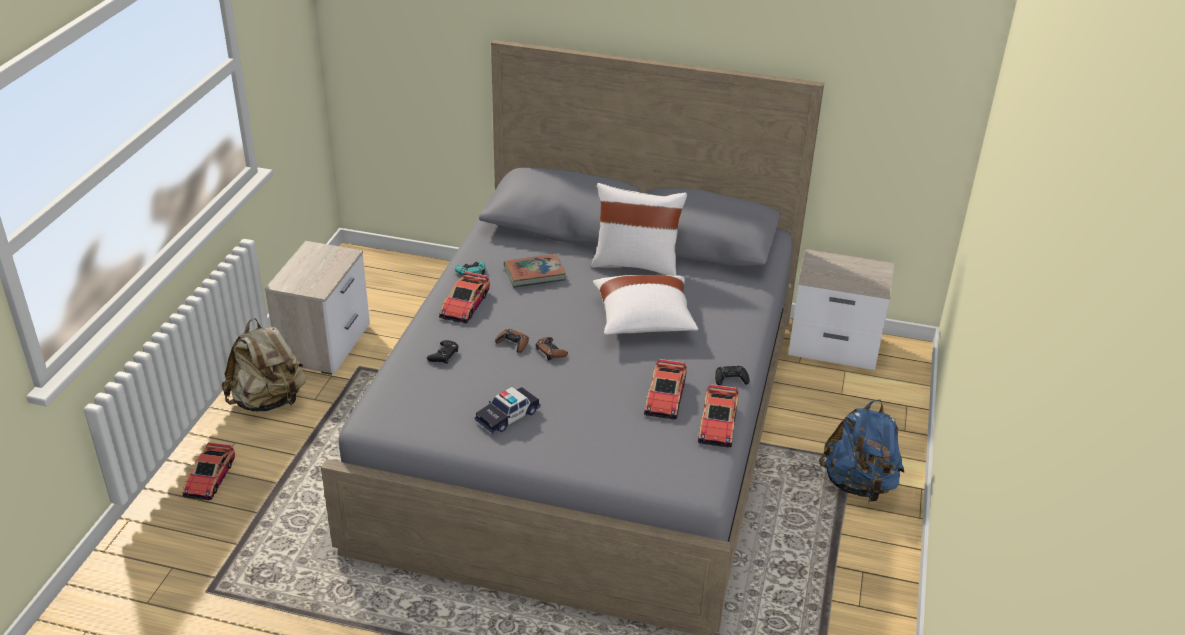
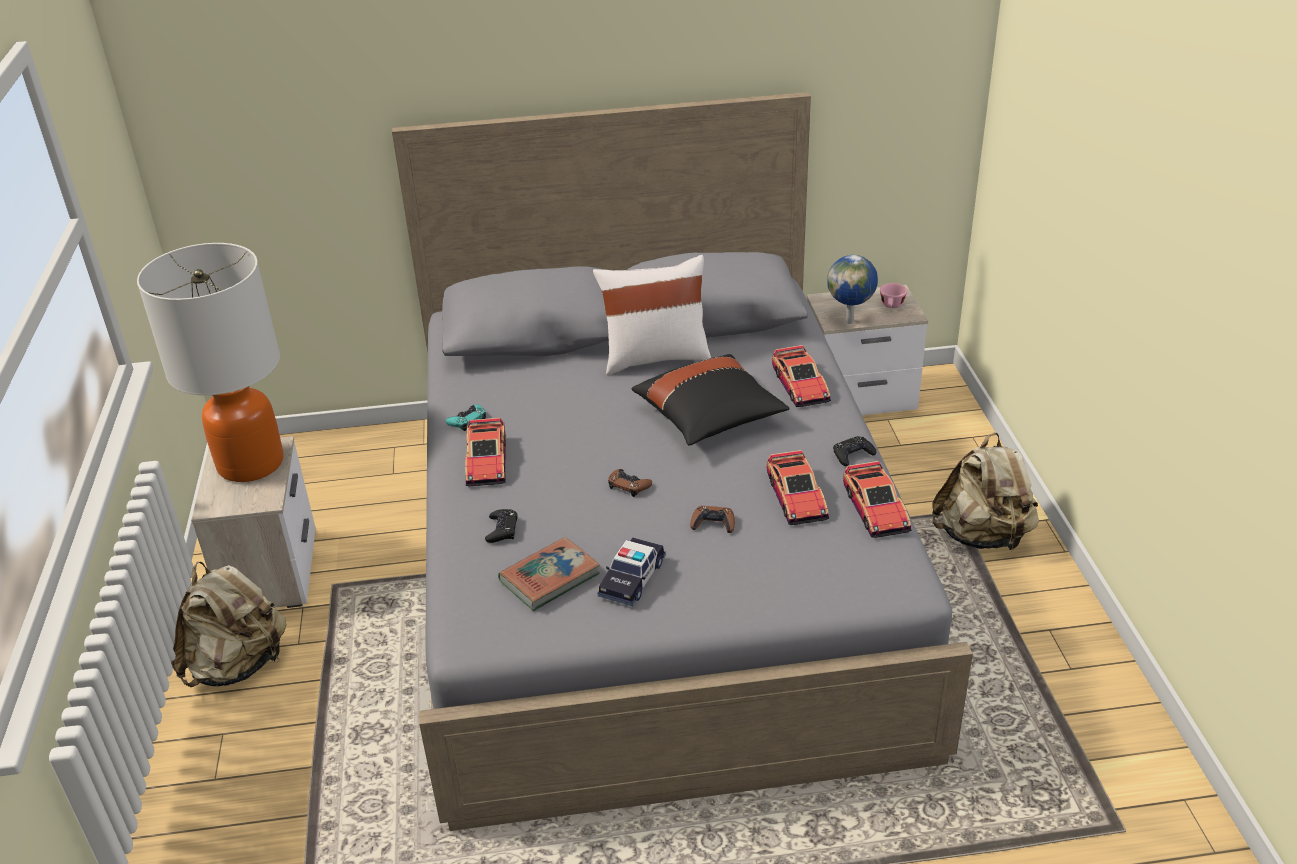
camera: 20 degrees left, 0 degrees up
(209, 478) = (214, 793): toy car -> toy car (800, 385)
(324, 261) = (251, 463): none -> table lamp
(513, 343) = (577, 490): brown game controller -> brown game controller (713, 523)
(534, 274) = (546, 401): book -> book (550, 578)
(643, 320) = (710, 418): white pillow -> black pillow
(825, 280) = (850, 321): none -> globe
(859, 484) = (982, 536): blue backpack -> beige backpack
(868, 277) = (892, 306): none -> pink cup

